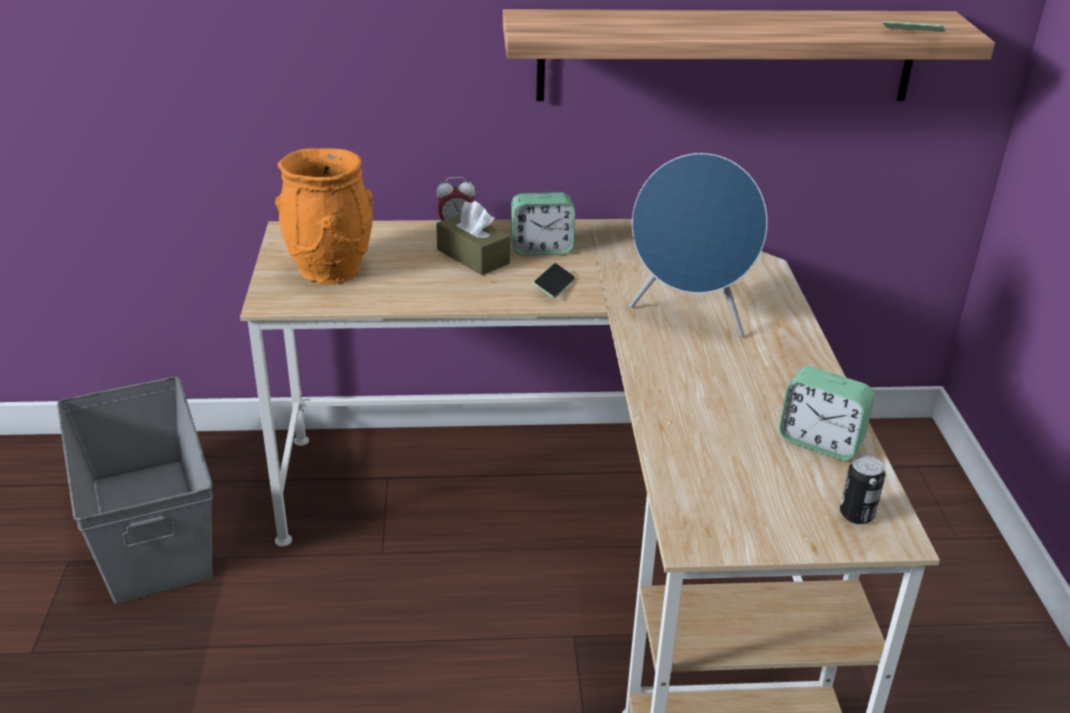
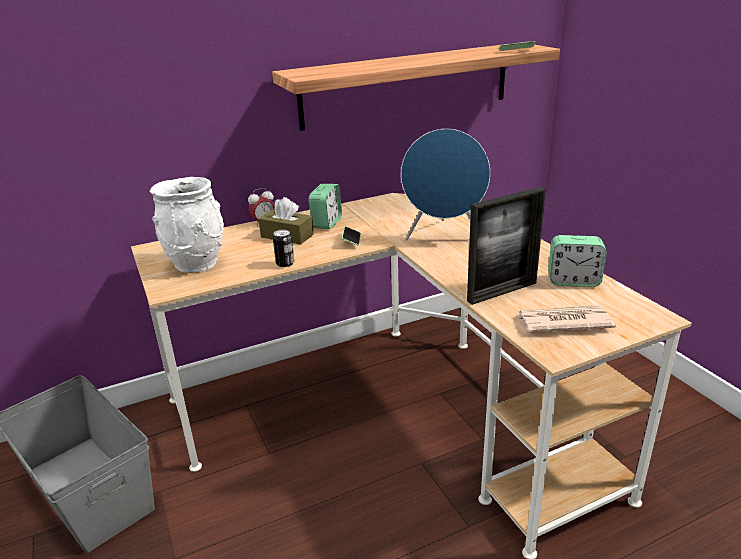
camera: 20 degrees left, 5 degrees down
(331, 270) = (197, 263): orange vase -> white vase
(541, 249) = (327, 223): alarm clock -> alarm clock turned 45 degrees counterclockwise
(699, 428) = (502, 292): none -> picture frame
(745, 500) = (562, 322): none -> newspaper
(856, 514) = (628, 312): can -> can (285, 263)

